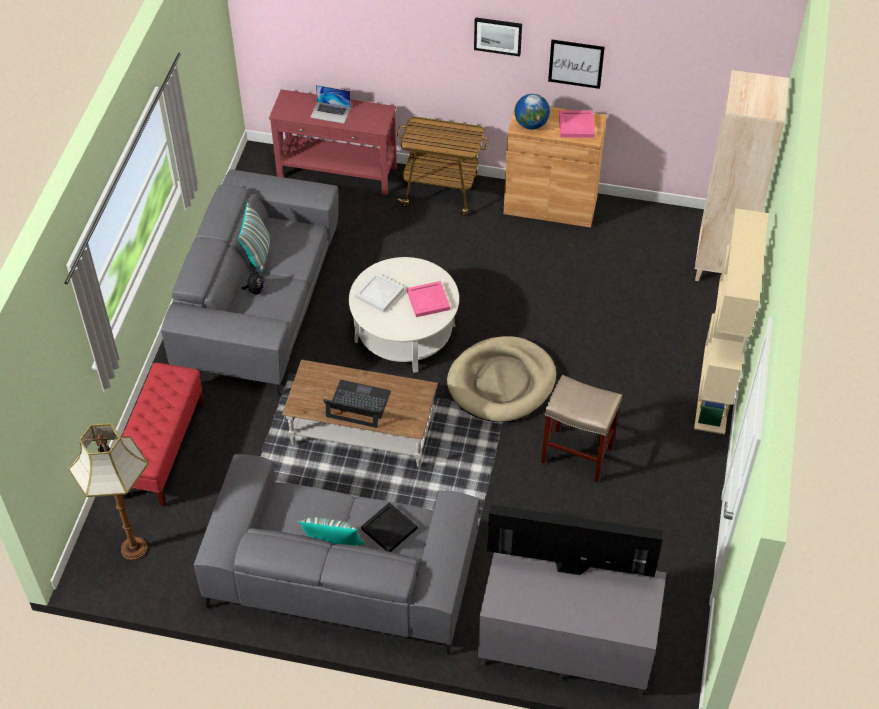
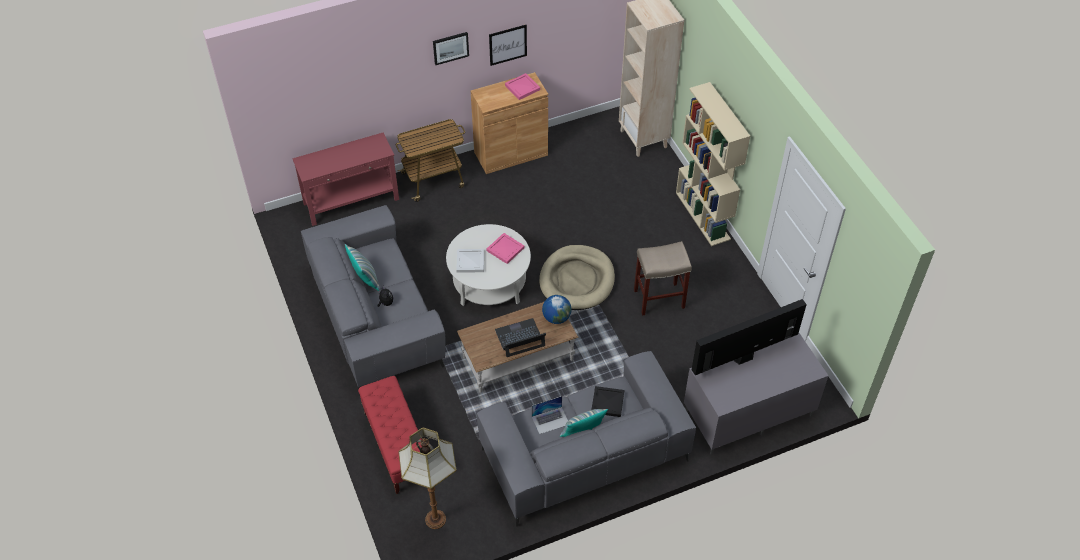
camera: 35 degrees left, 0 degrees up
(330, 112) = (342, 157): laptop -> laptop (550, 420)
(531, 124) = (493, 100): globe -> globe (556, 318)

